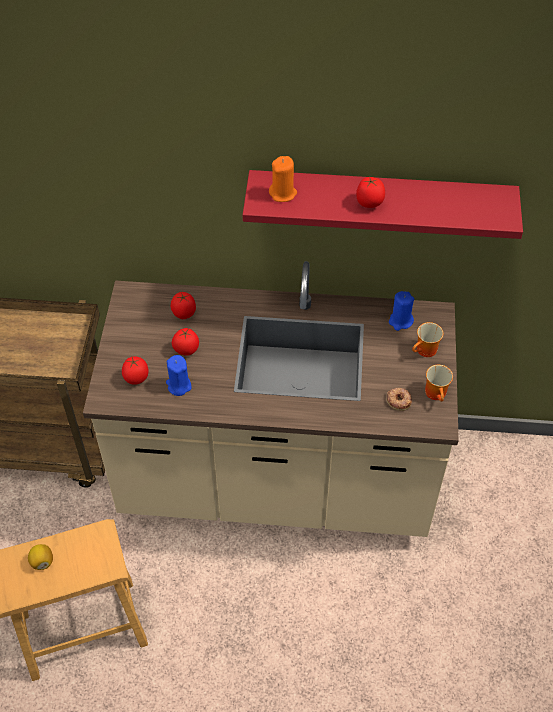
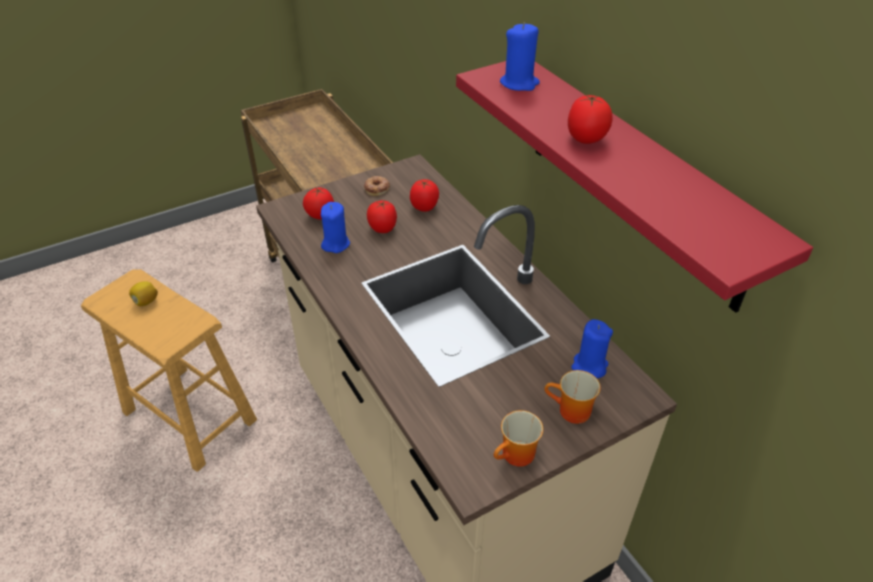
camera: 55 degrees right, 10 degrees down
(283, 193) = (519, 83): orange candle -> blue candle
(399, 400) = (471, 422): donut -> donut (377, 188)

